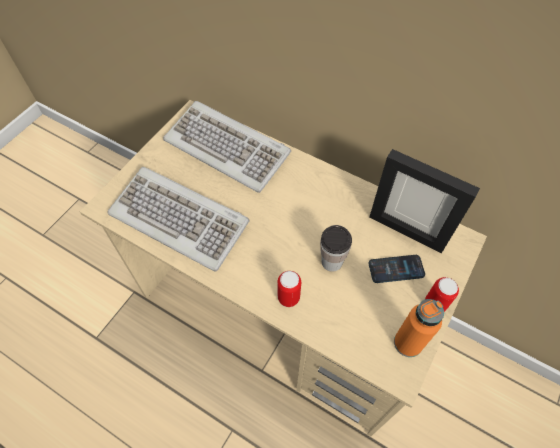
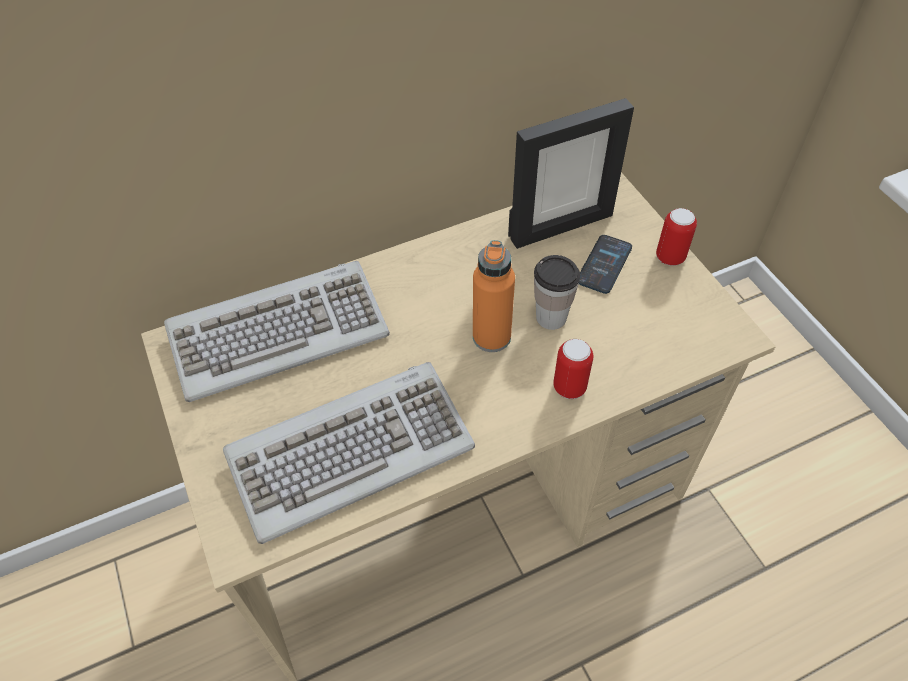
camera: 55 degrees left, 5 degrees down
(408, 343) = (701, 307): orange bottle -> orange bottle (491, 337)

